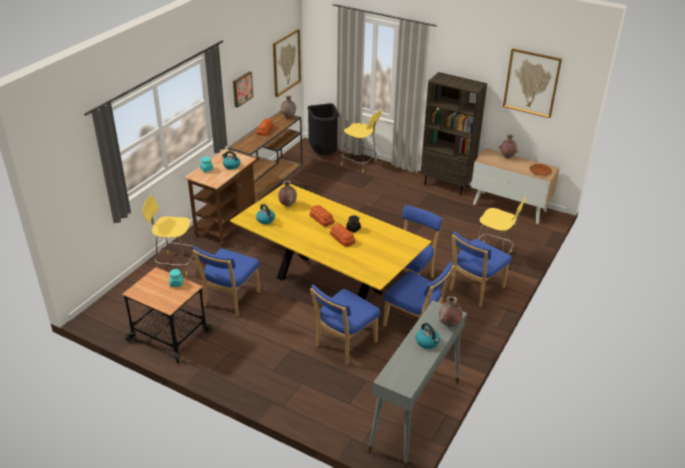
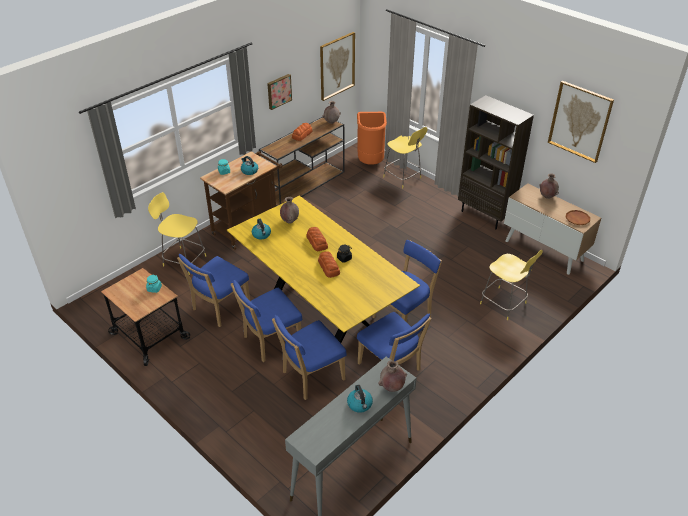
camera: 15 degrees right, 5 degrees up
(324, 153) = (370, 162): black trash can -> orange trash can
(474, 290) = (469, 340): blue chair -> blue chair (270, 341)

